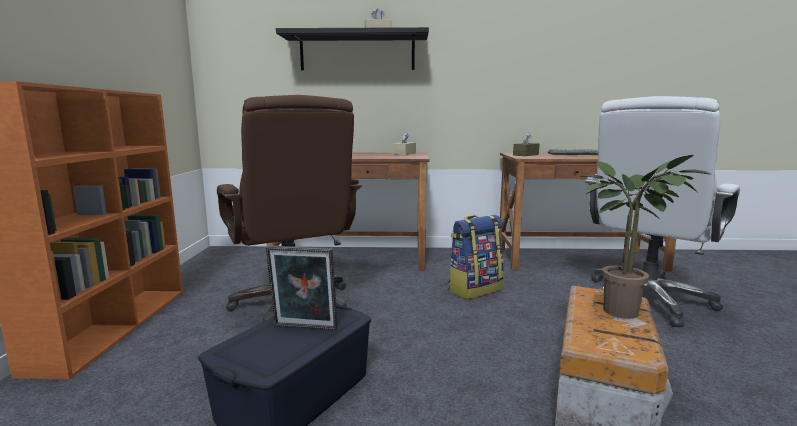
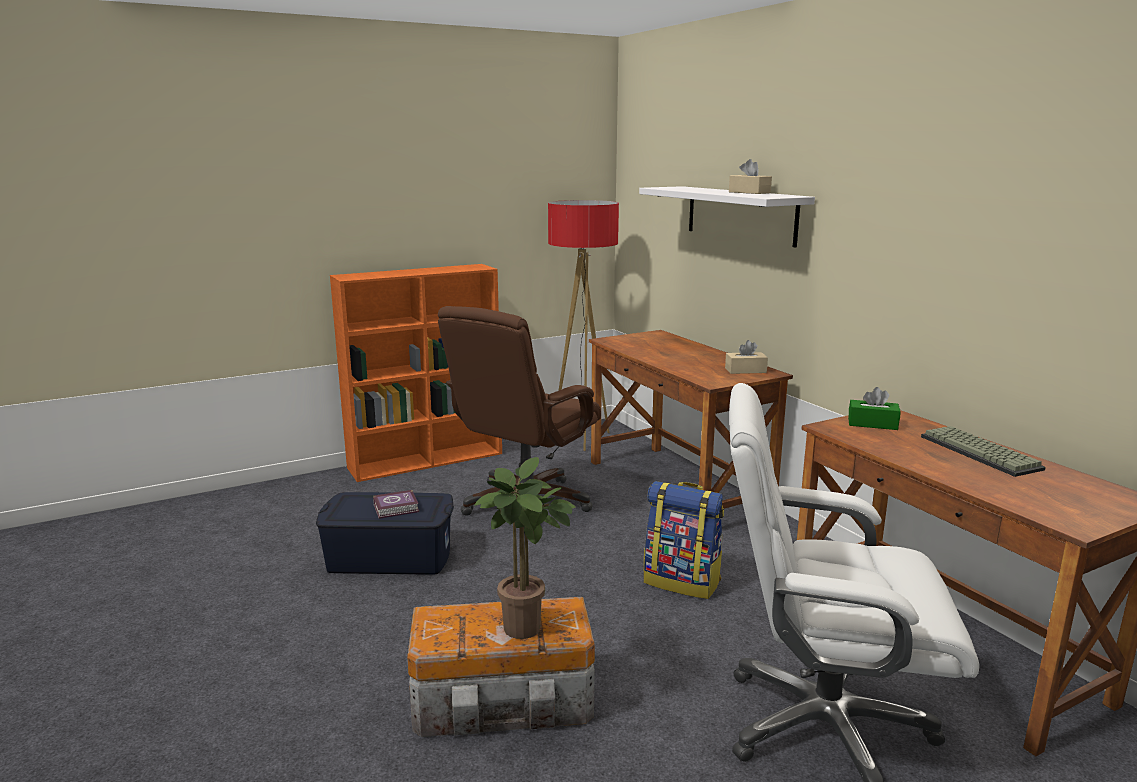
camera: 60 degrees right, 5 degrees up
(223, 261) = (581, 439): none -> floor lamp
(304, 328) = (397, 508): picture frame -> book
(357, 52) = (740, 214): black shelf -> white shelf
(525, 155) = (872, 424): brown tissue box -> green tissue box

